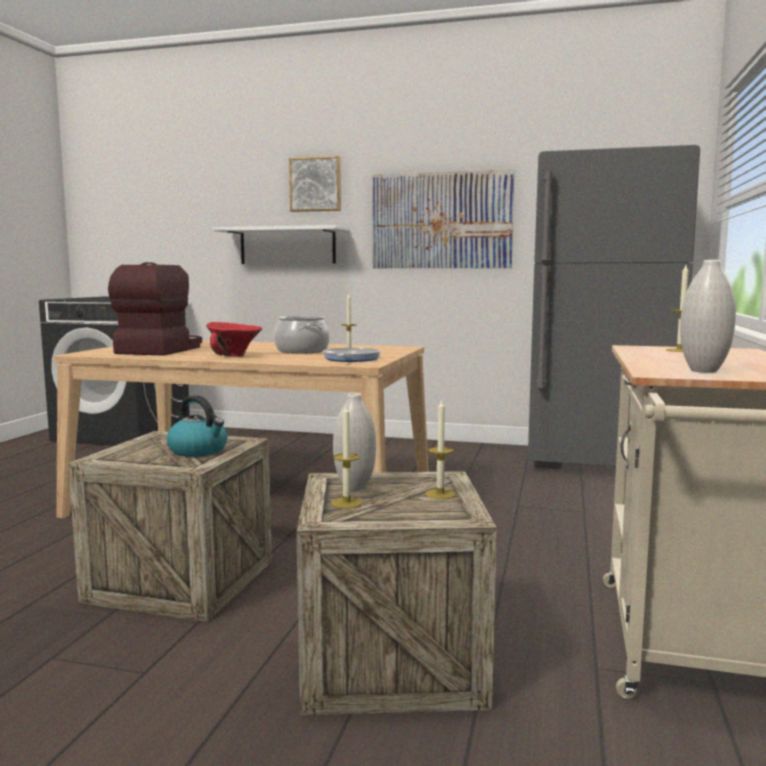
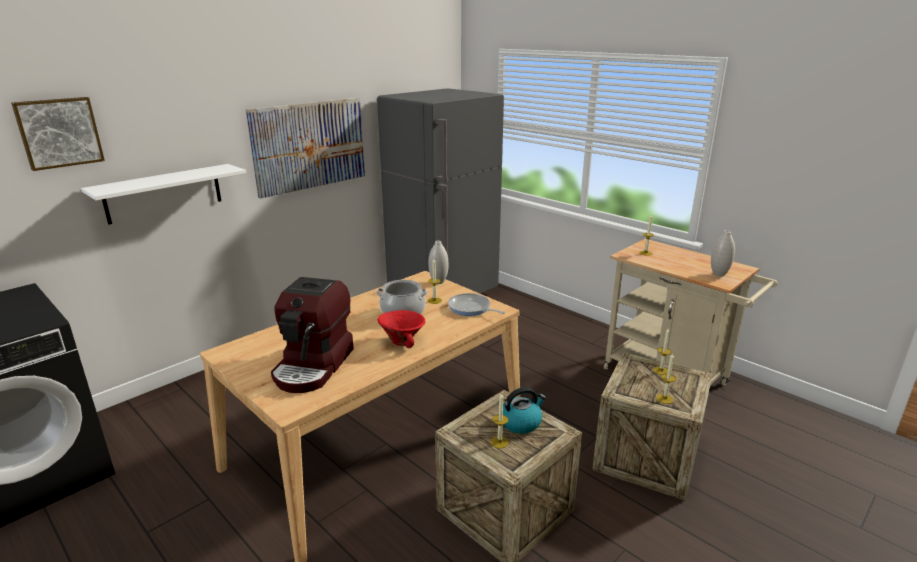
camera: 60 degrees left, 15 degrees up
(150, 449) = (499, 442): none -> candle
(160, 350) = (314, 366): coffee machine -> coffee machine turned 120 degrees counterclockwise
(316, 184) = (186, 123): picture -> picture (59, 132)
(354, 487) = (638, 389): white vase -> white vase (438, 282)

